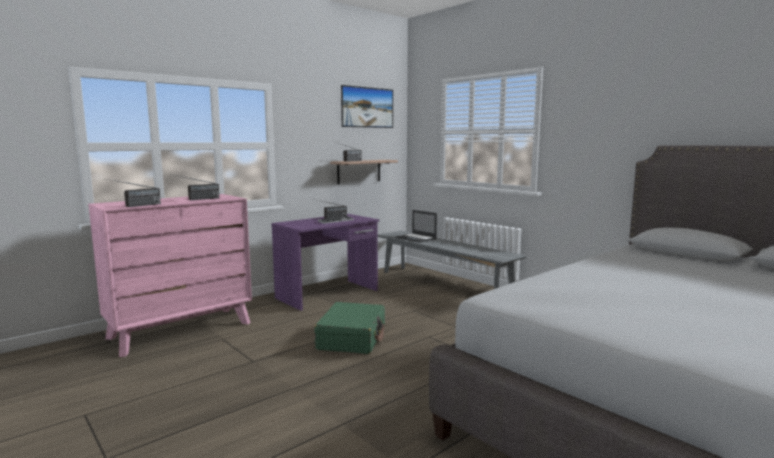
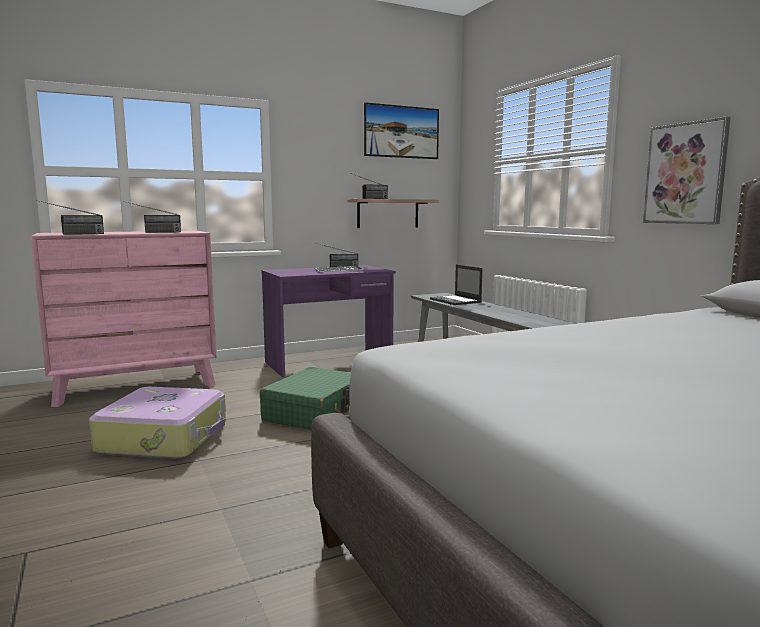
camera: 15 degrees right, 0 degrees up
(248, 373) = (165, 437): none -> suitcase
(594, 152) = (685, 173): none -> picture

